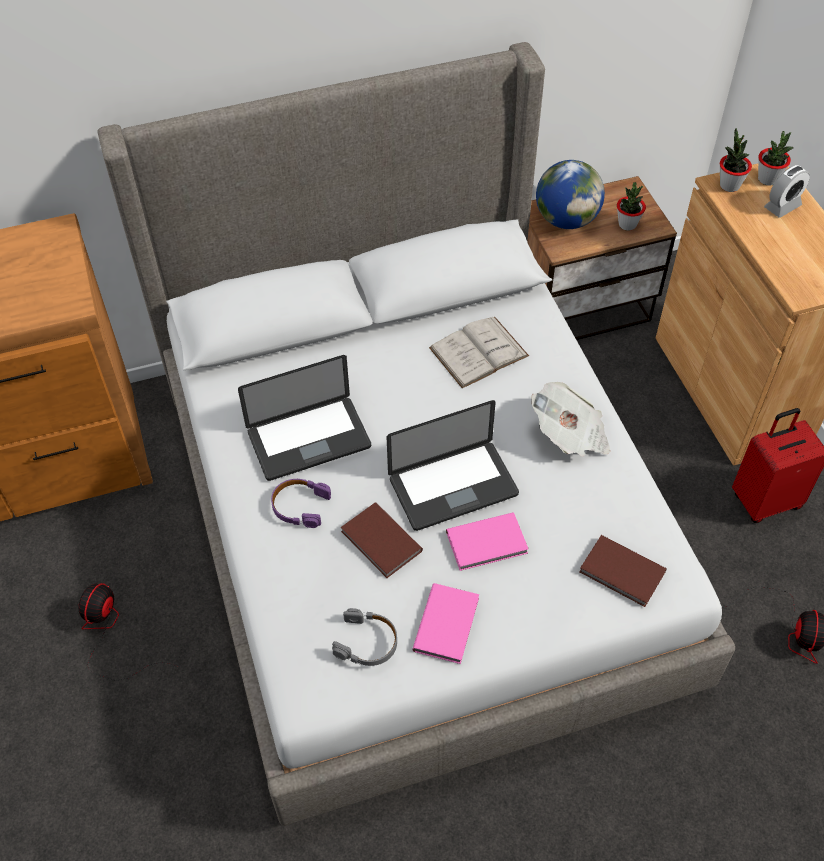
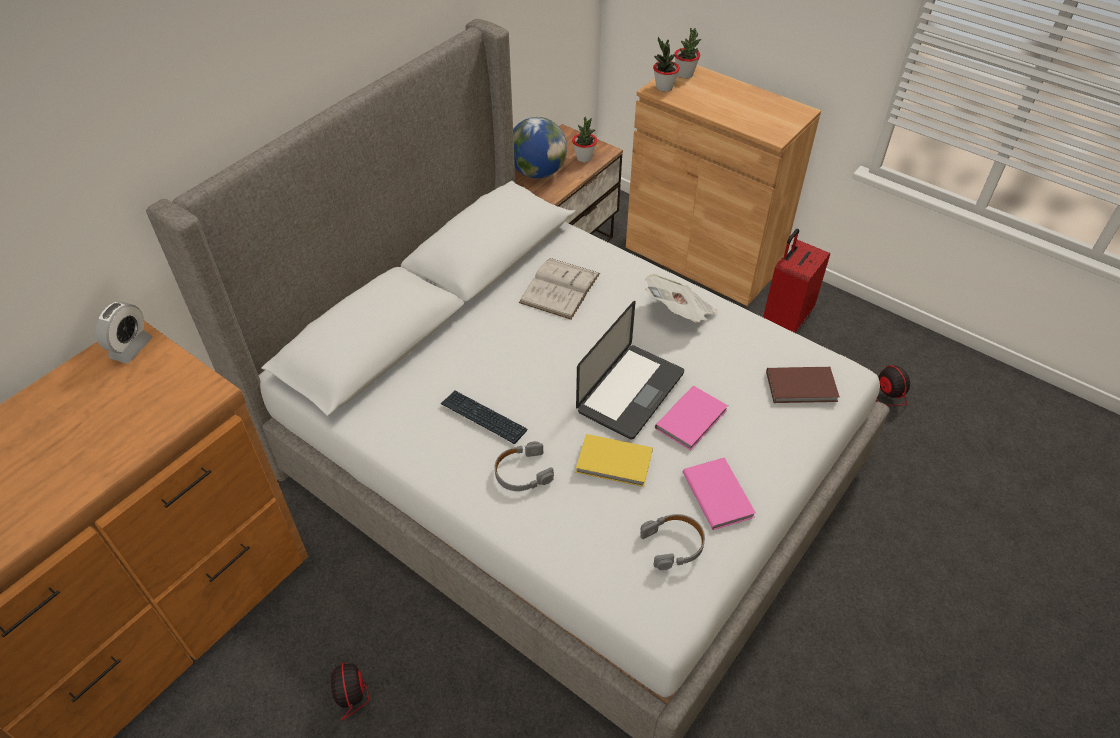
camera: 35 degrees left, 5 degrees down
(300, 506) = (522, 472): purple headphones -> grey headphones
(309, 439) = (483, 418): laptop -> keyboard
(380, 543) = (615, 463): brown book -> yellow book
(782, 206) = (711, 87): alarm clock -> alarm clock (131, 348)

